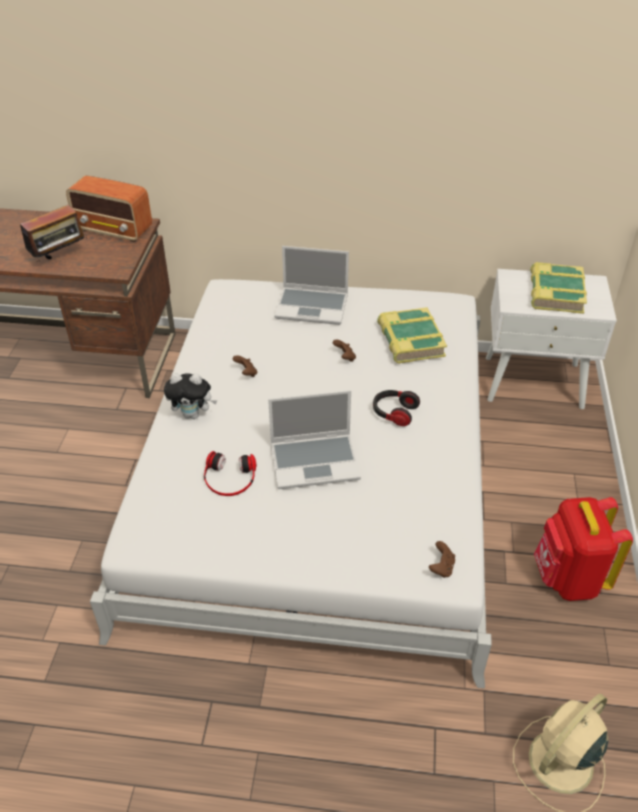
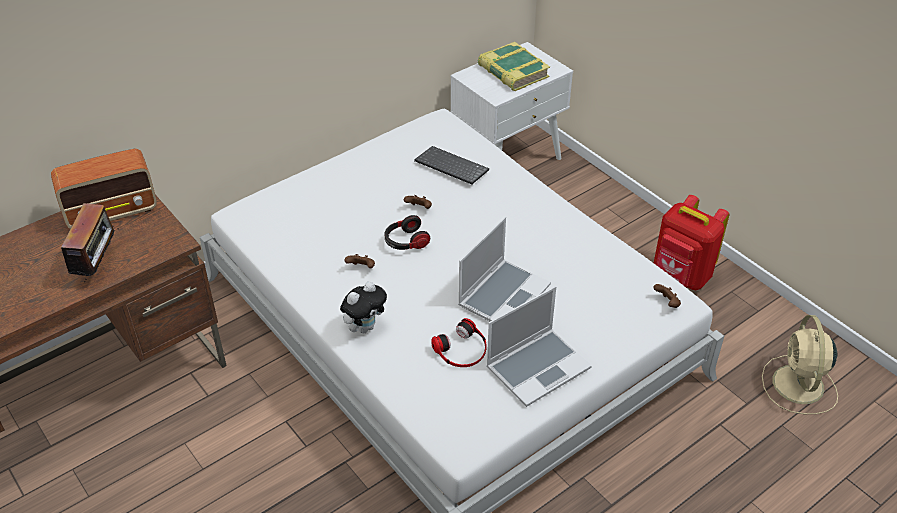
camera: 45 degrees left, 0 degrees up
(313, 306) = (339, 185): laptop -> laptop (538, 367)
(394, 413) = (506, 226): headphones -> headphones (406, 242)
(410, 341) = (450, 167): book -> keyboard

